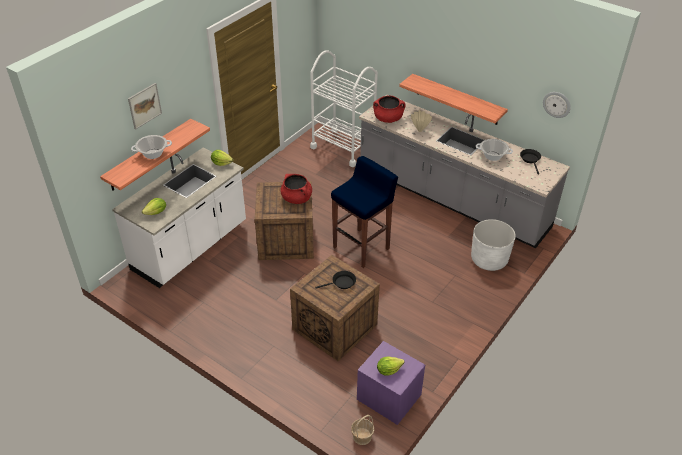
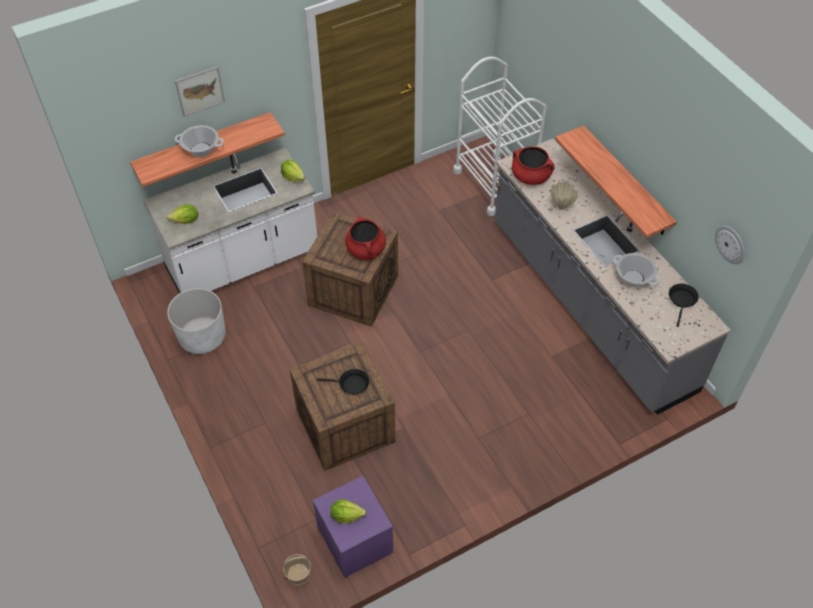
camera: 25 degrees right, 10 degrees up
(362, 247) = (436, 333): blue stool -> none
(489, 259) = (585, 408): white planter -> white planter (202, 337)

